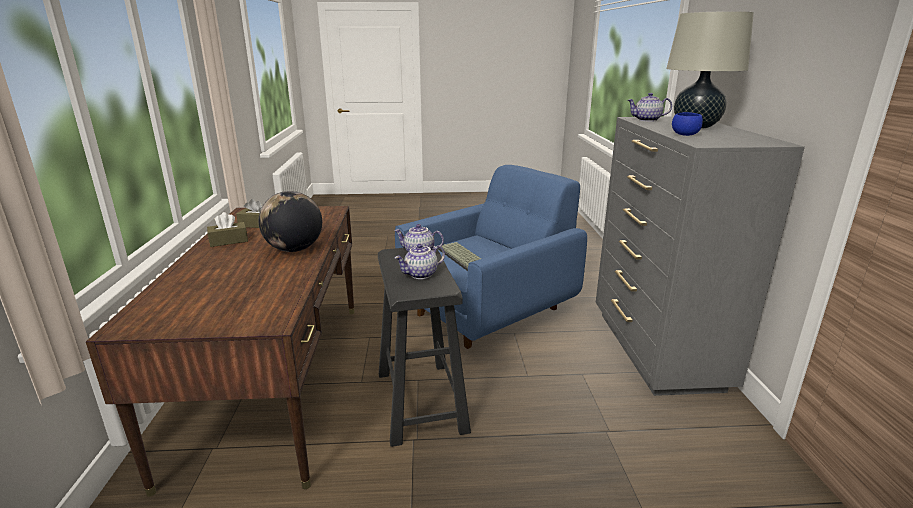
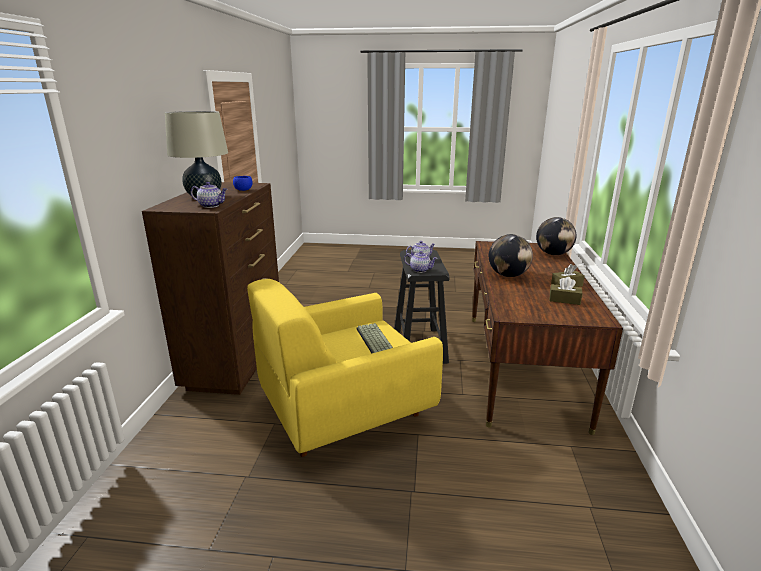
camera: 170 degrees left, 0 degrees up
(159, 300) = (553, 254): none -> globe
(489, 311) = (343, 411): blue armchair -> yellow armchair
(656, 350) = (237, 360): grey dresser -> brown dresser

